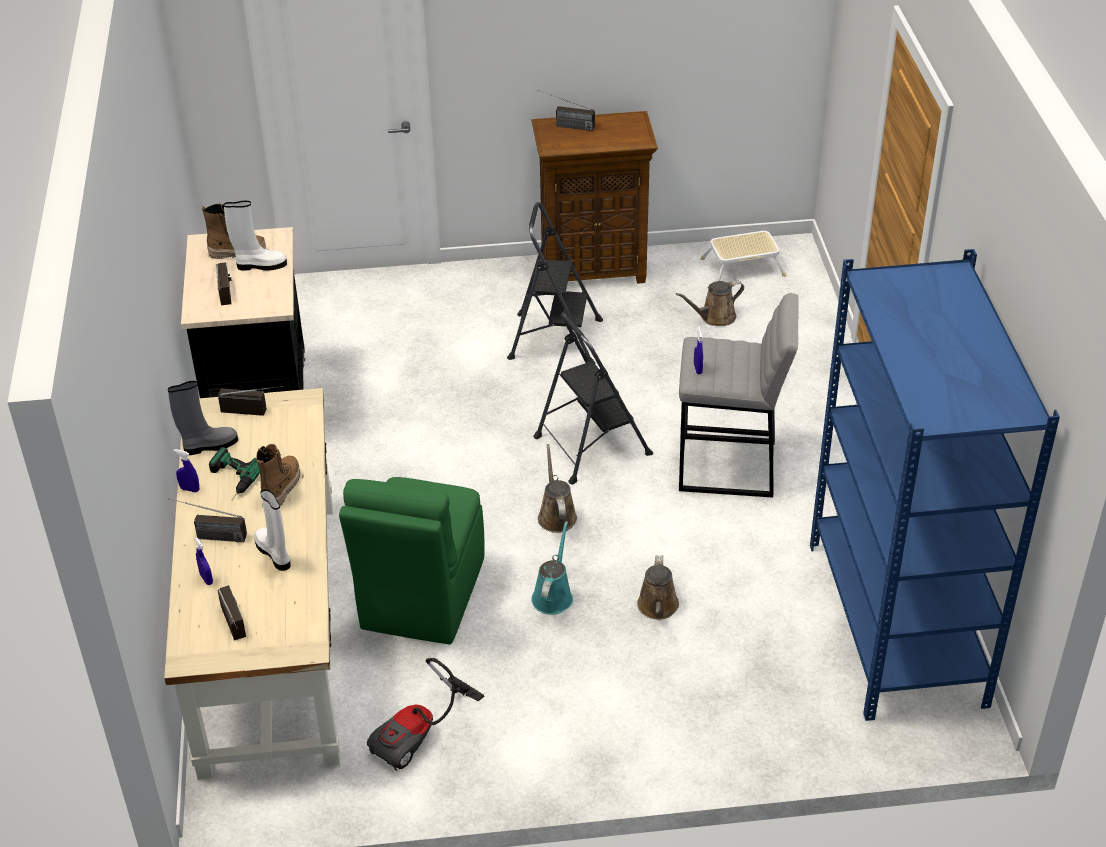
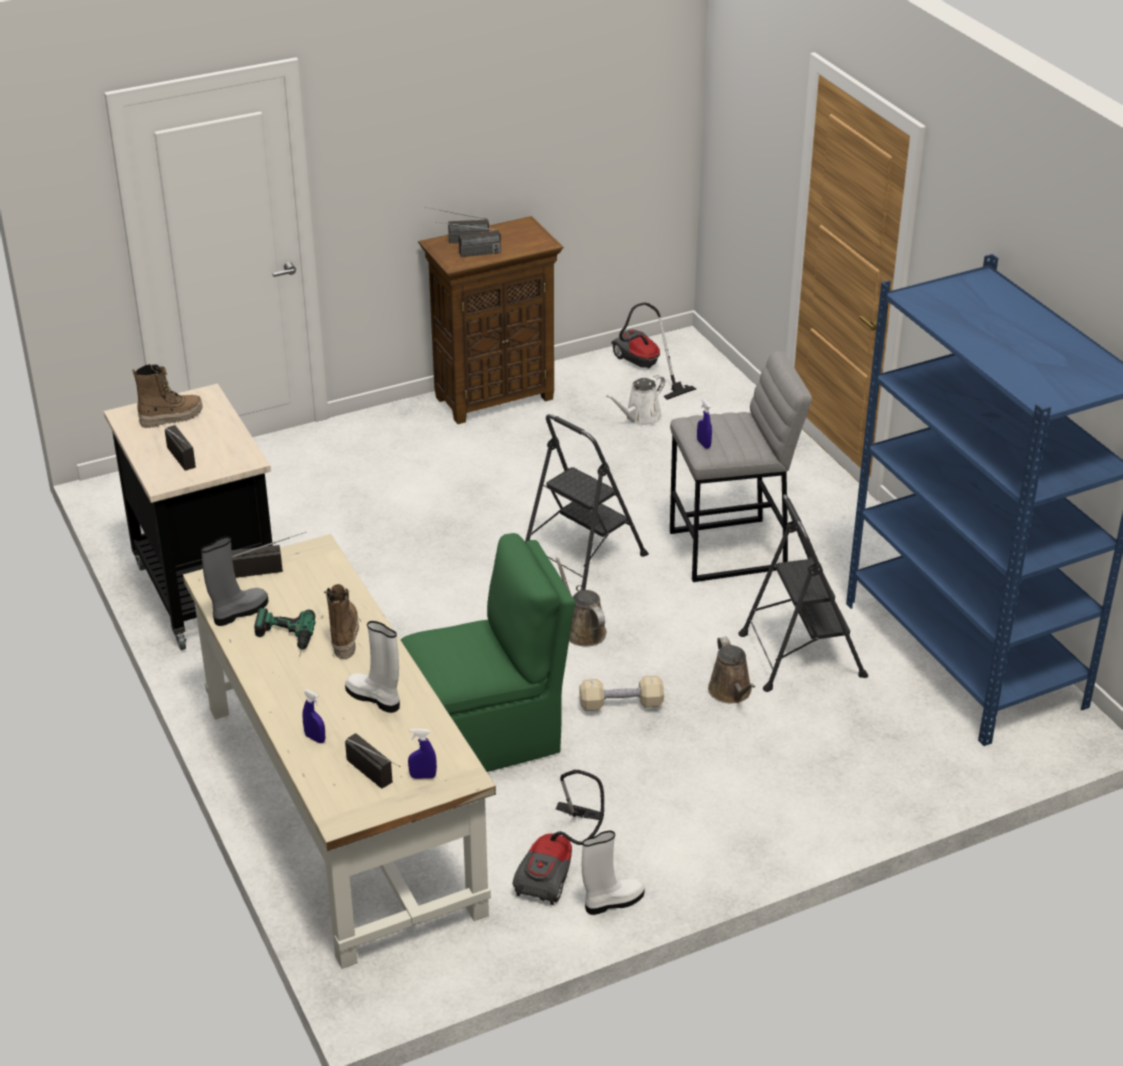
camera: 20 degrees left, 5 degrees down
(189, 489) = (243, 658): blue spray bottle -> blue spray bottle (423, 776)
(209, 536) = (293, 697): radio -> radio (469, 254)
(260, 265) = (204, 425): white boot -> white boot (612, 902)
(421, 596) = (485, 736): green chair -> green chair turned 105 degrees counterclockwise
(552, 338) = (486, 467): black step ladder -> black step ladder (798, 654)
(553, 595) = (621, 704): turquoise watering can -> beige dumbbell
(714, 317) = (640, 418): brown watering can -> white watering can
(743, 268) = (643, 368): beige step ladder -> vacuum cleaner

